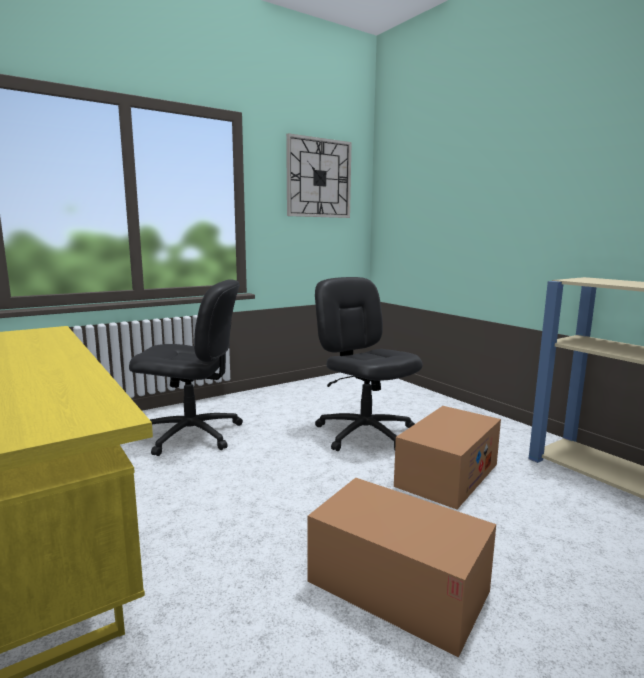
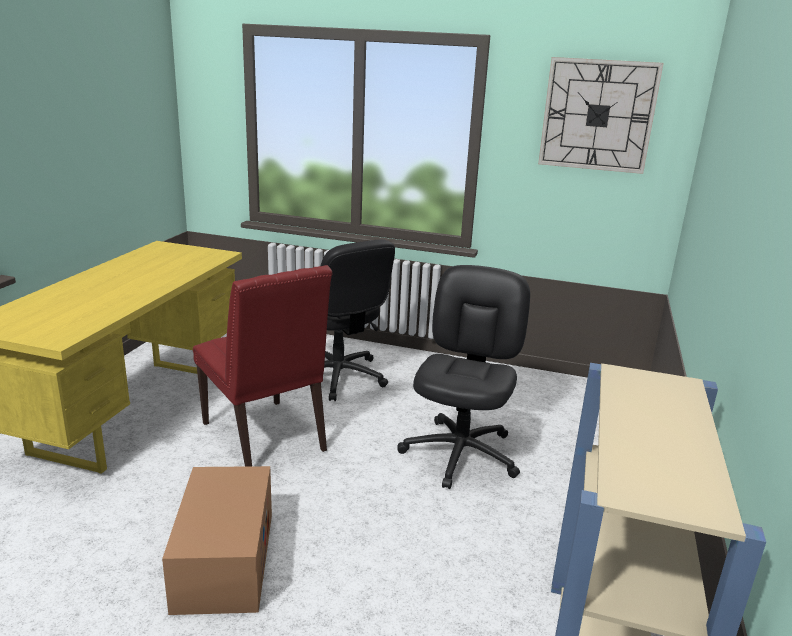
camera: 50 degrees right, 10 degrees up
(223, 498) = (263, 436): none -> red chair
(447, 475) = (434, 533): cardboard box -> none

